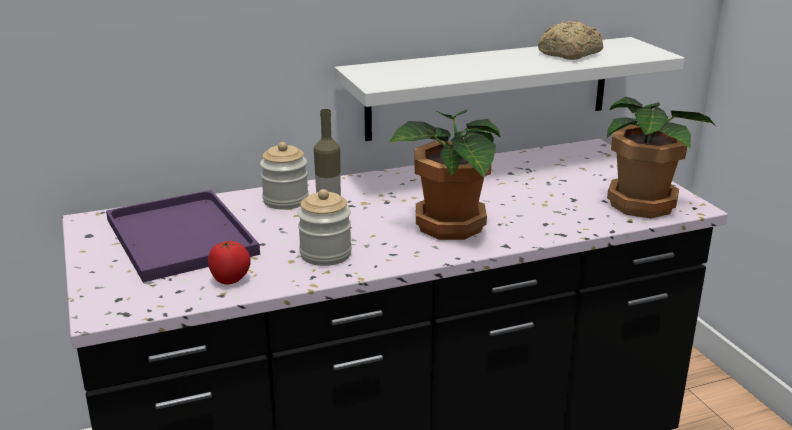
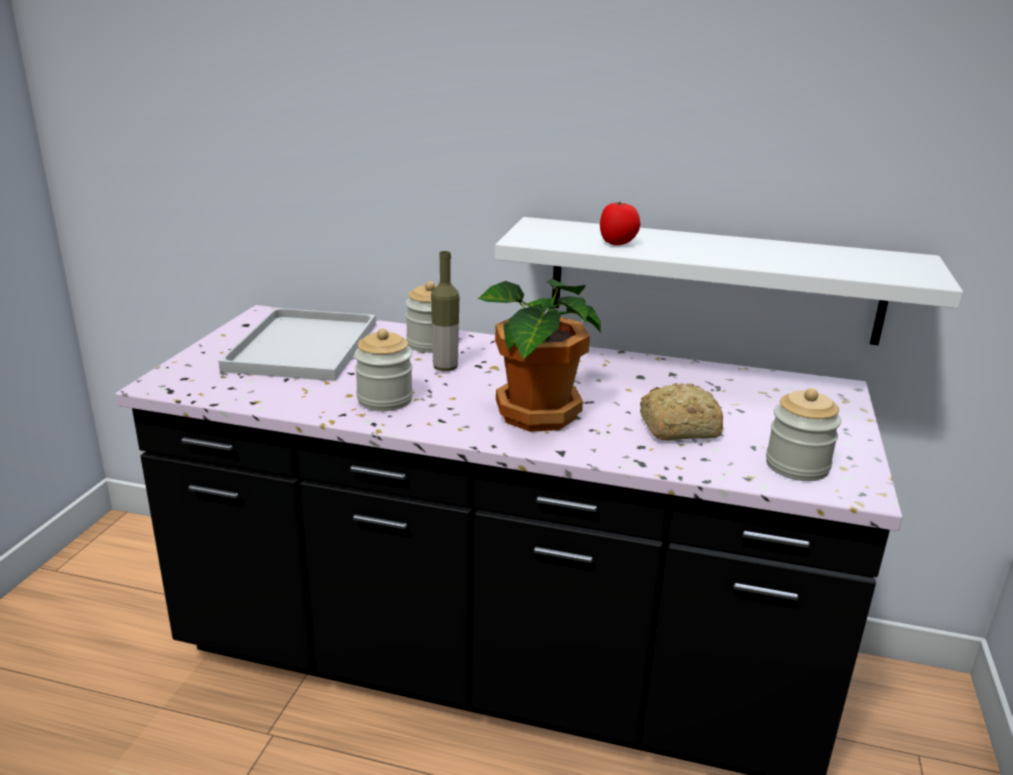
camera: 35 degrees right, 0 degrees up
(178, 236) = (302, 345): purple tray -> white tray
(230, 280) = (279, 393): tomato -> tomato (617, 243)
(568, 54) = (803, 256): bread -> bread (676, 428)
(642, 204) = (797, 466): potted plant -> jar

